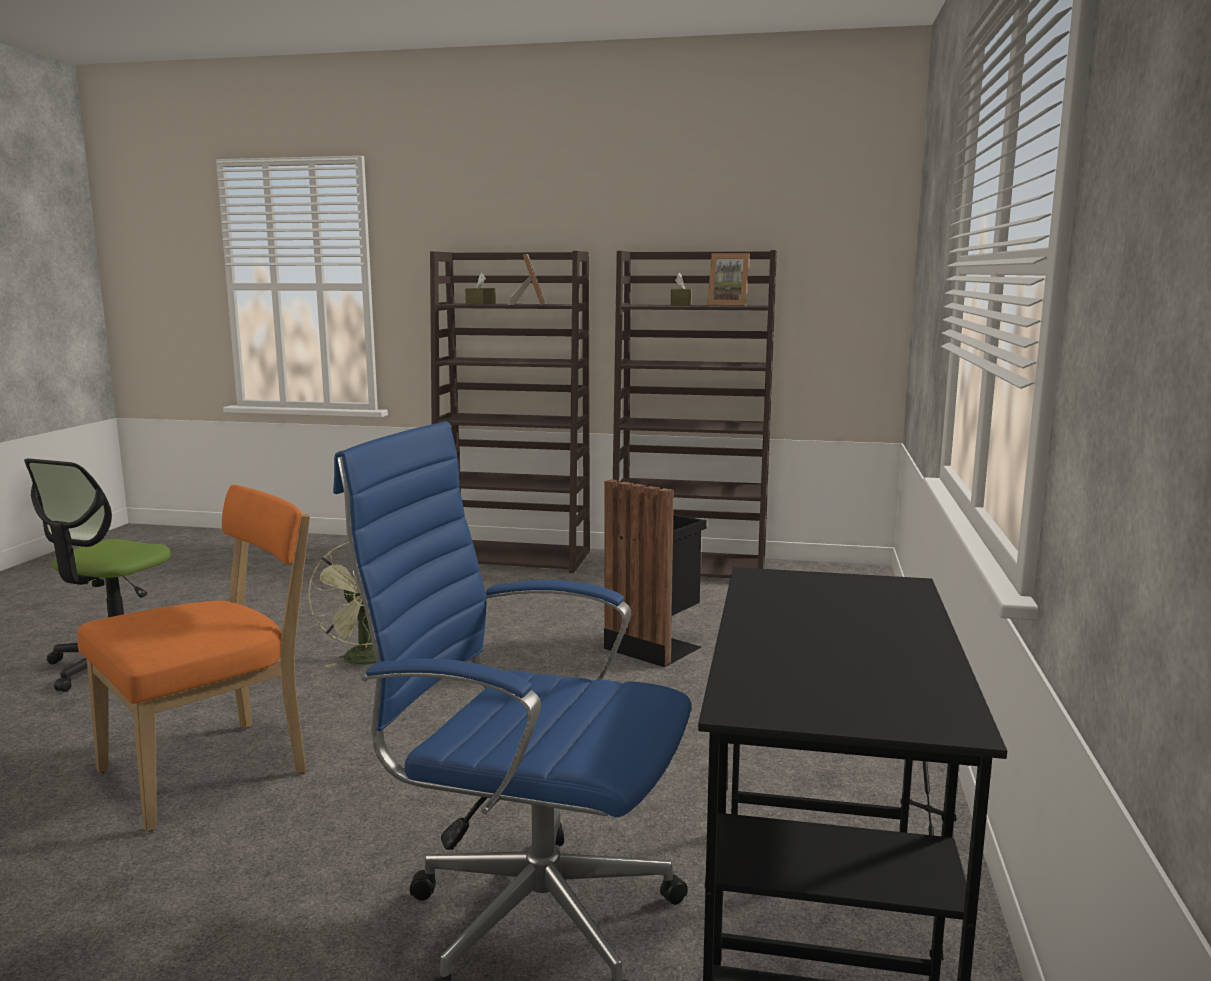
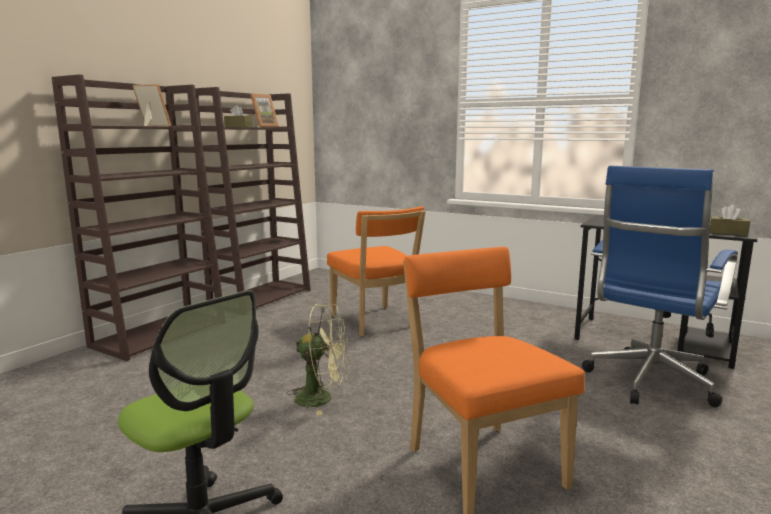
camera: 70 degrees left, 0 degrees up
(481, 304) = (112, 125): brown tissue box -> brown tissue box (728, 232)
(655, 646) = (375, 322): black trash can -> orange chair

